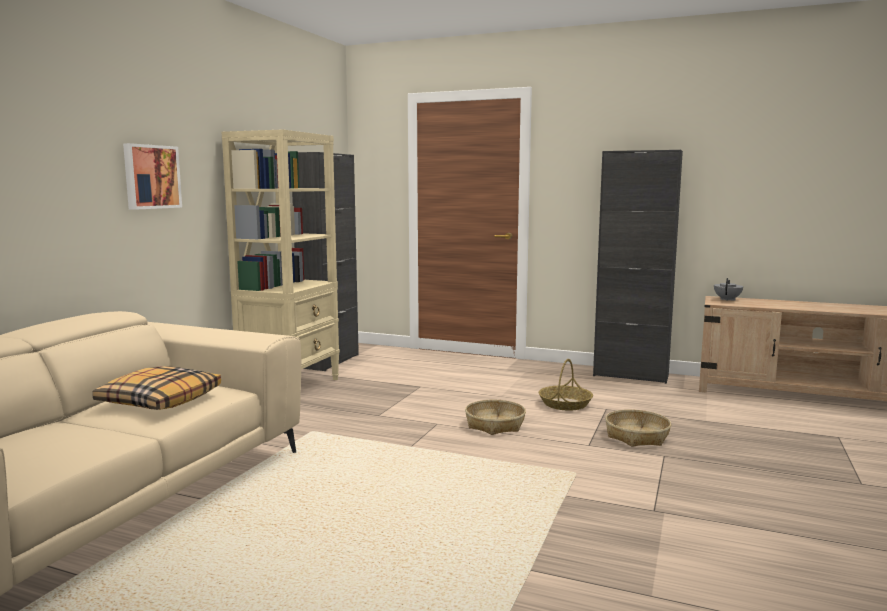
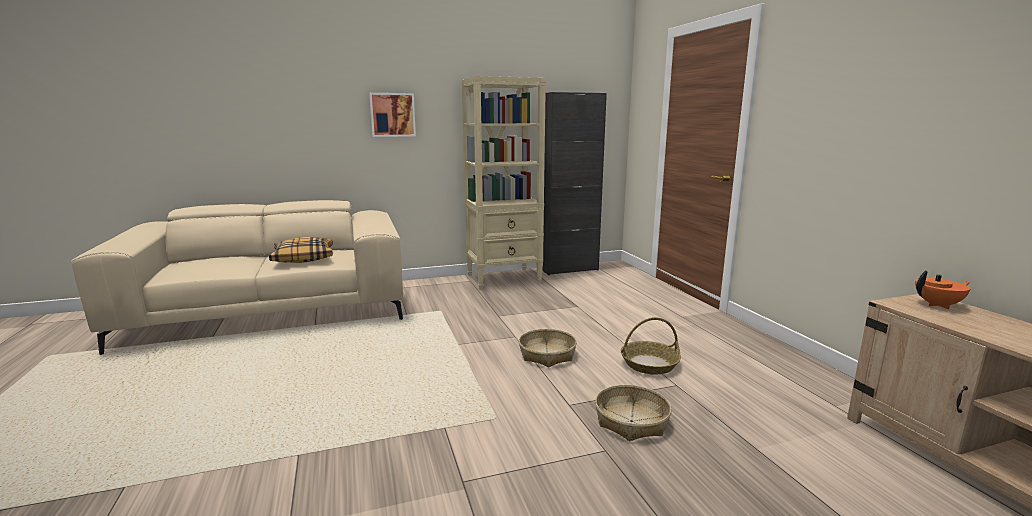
camera: 50 degrees right, 5 degrees up
(630, 375) = (803, 367): black cabinet -> none
(727, 299) = (938, 305): grey teapot -> orange teapot

